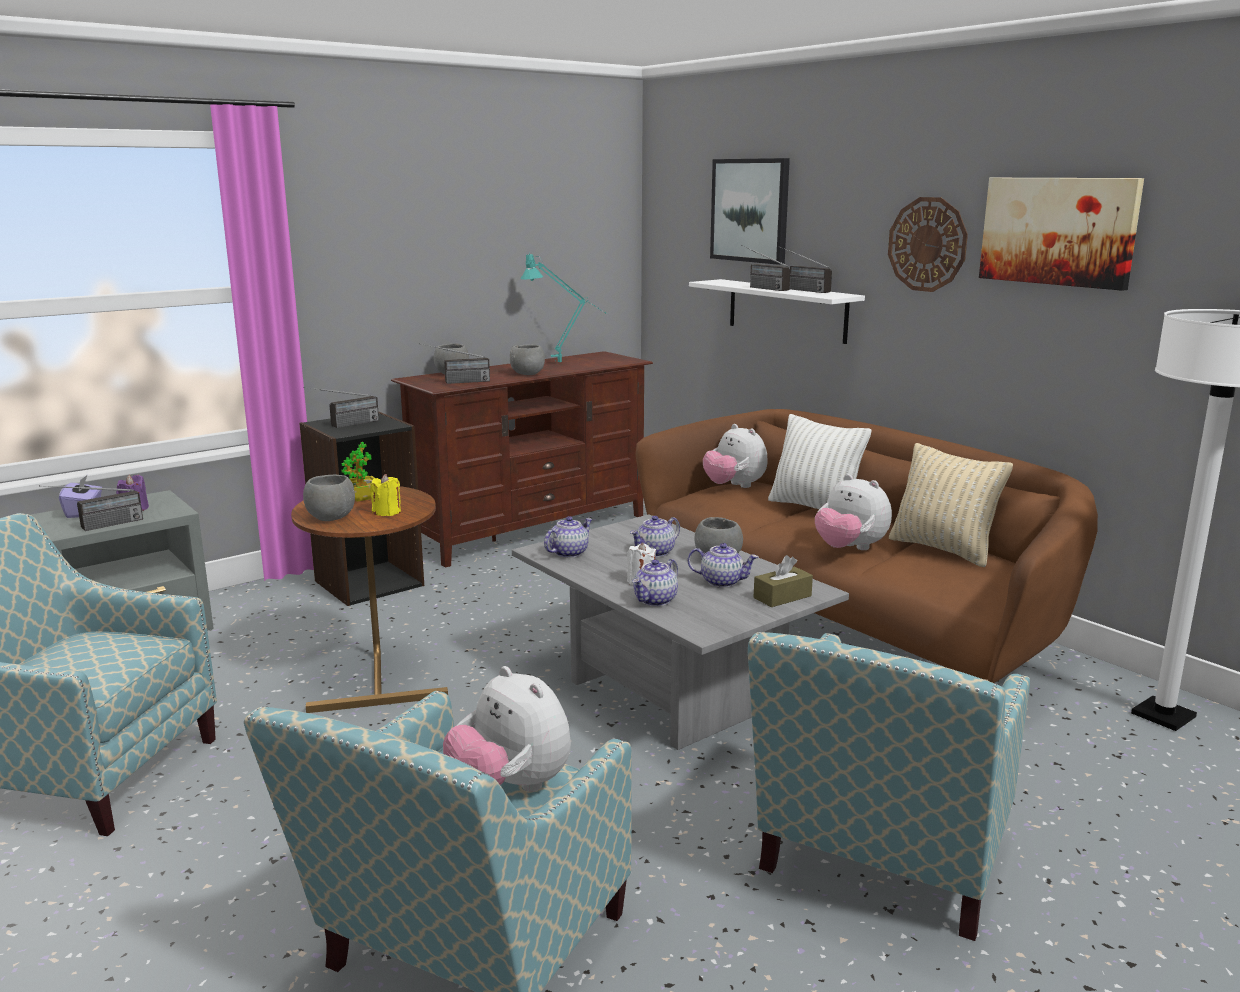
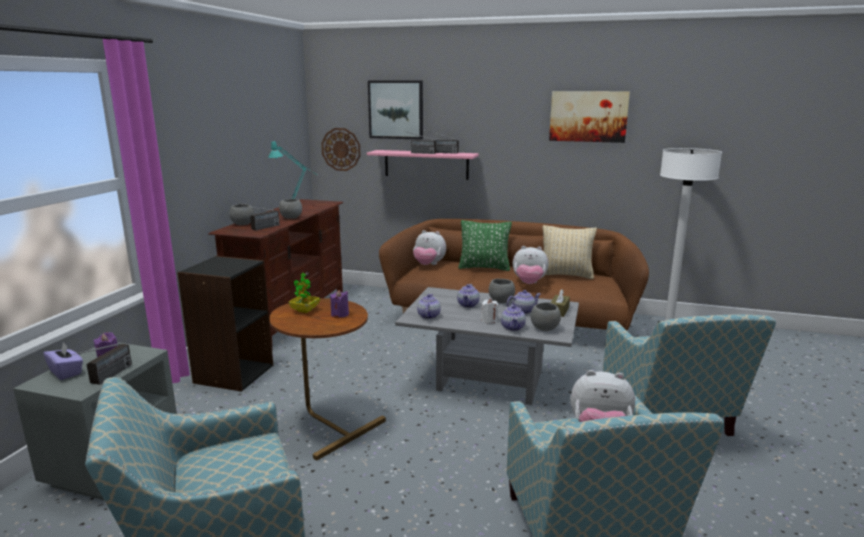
camera: 35 degrees left, 0 degrees up
(330, 517) = (312, 326): grey bowl -> grey bowl (544, 328)
(344, 425) = (215, 268): radio -> none
(387, 512) = (340, 314): yellow candle -> purple candle
(786, 310) = (426, 164): white shelf -> pink shelf
(815, 508) = (484, 268): white pillow -> green pillow
(927, 244) = (516, 125): wall clock -> wall clock (341, 149)

